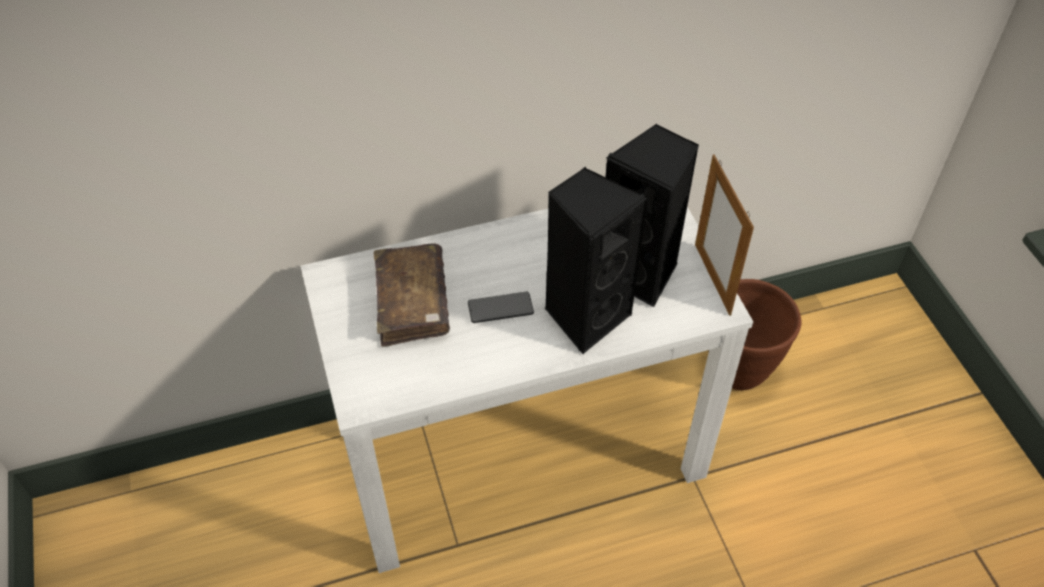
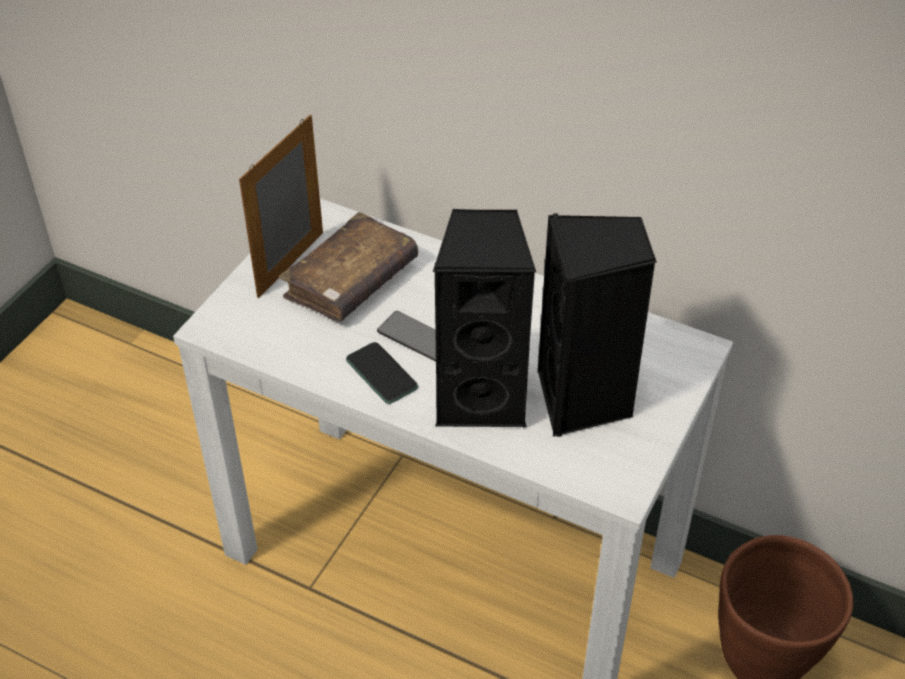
camera: 45 degrees right, 5 degrees down
(509, 347) = (381, 374): none -> phone
(712, 279) = (650, 456): picture frame -> picture frame (291, 264)

